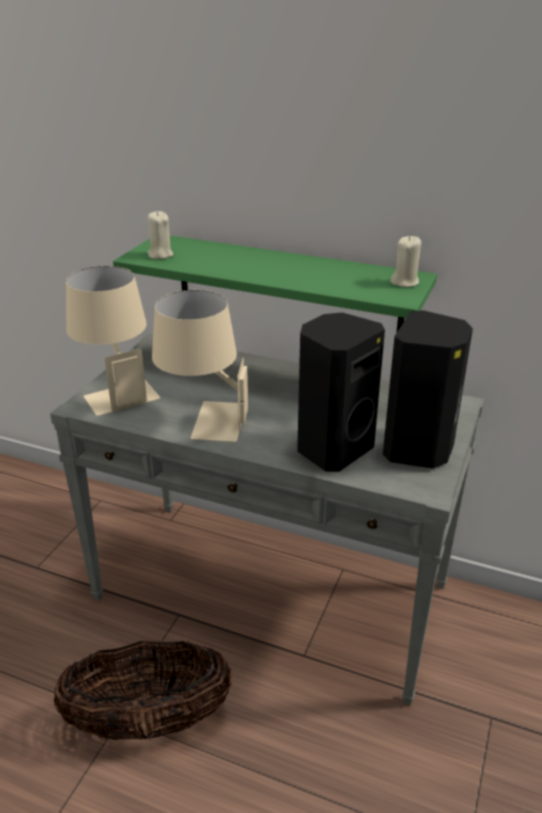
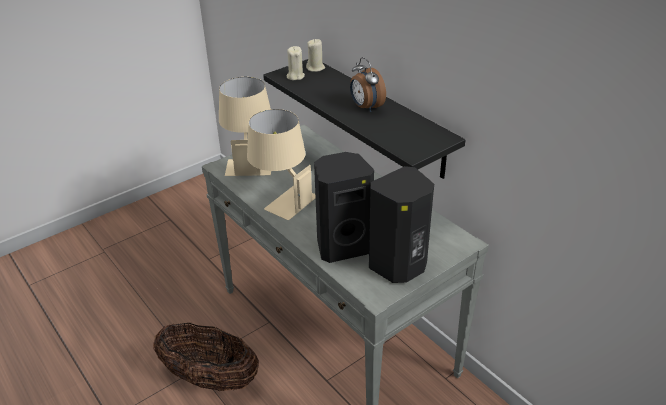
camera: 30 degrees right, 5 degrees up
(287, 285) = (380, 117): green shelf -> black shelf
(289, 267) = (365, 107): none -> alarm clock
(405, 282) = (431, 140): beige candle -> beige candle (315, 68)

